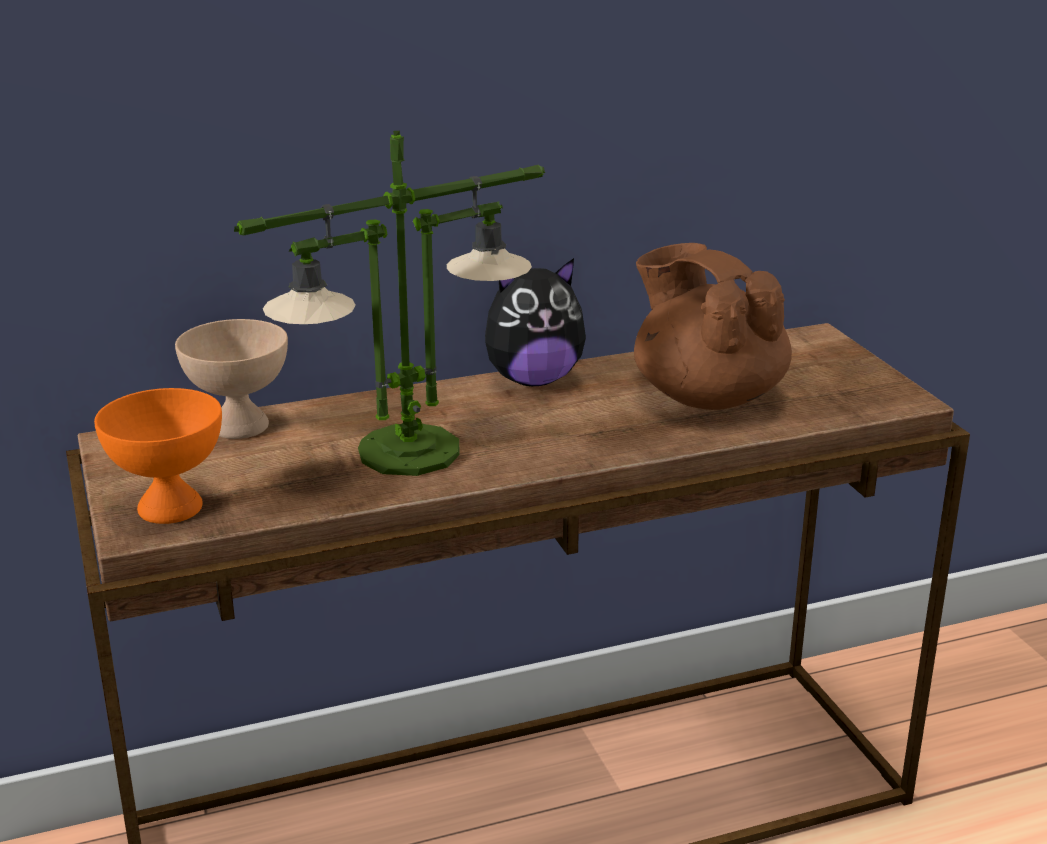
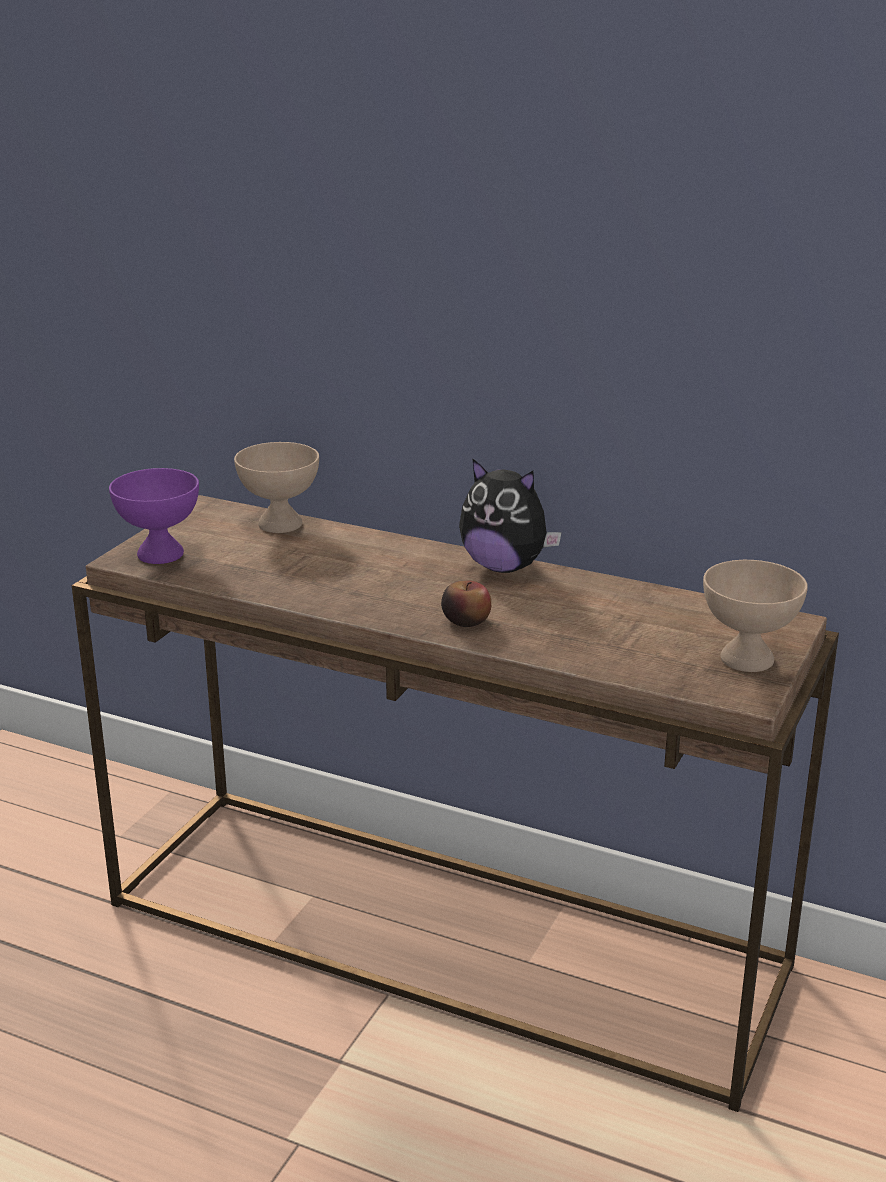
camera: 45 degrees right, 0 degrees up
(168, 507) = (160, 553): orange bowl -> purple bowl
(407, 452) = (334, 578): table lamp -> none
(601, 437) = (466, 620): none -> apple
(707, 396) = (598, 627): brown teapot -> none
(852, 374) = (748, 660): none -> beige bowl

